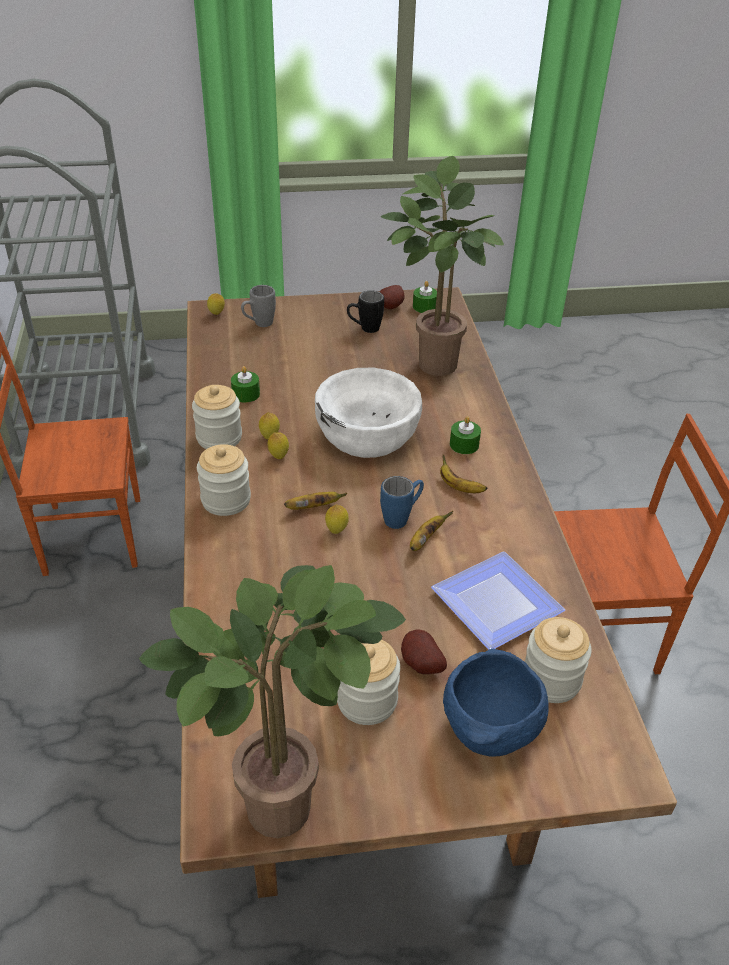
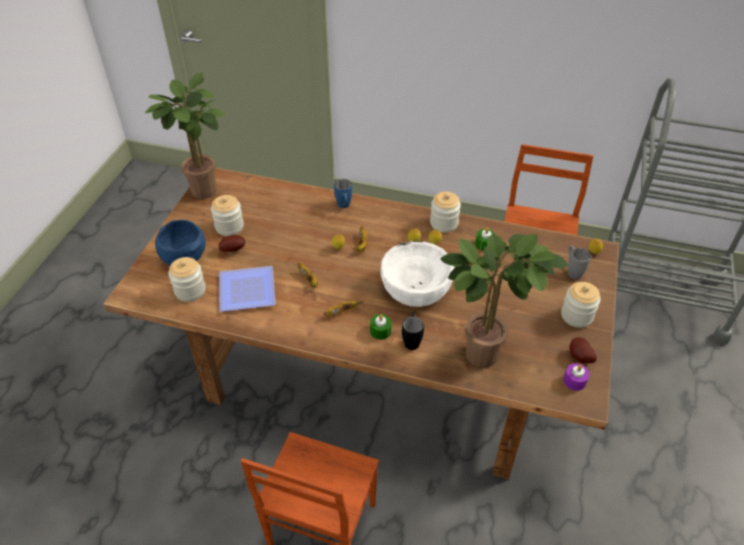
camera: 115 degrees right, 5 degrees up
(226, 500) = (387, 214): jar -> jar (576, 316)
(364, 329) = (548, 328): black mug -> black mug (412, 340)
(402, 518) = (332, 277): blue mug -> blue mug (344, 206)
(424, 307) = (574, 381): green candle -> purple candle

